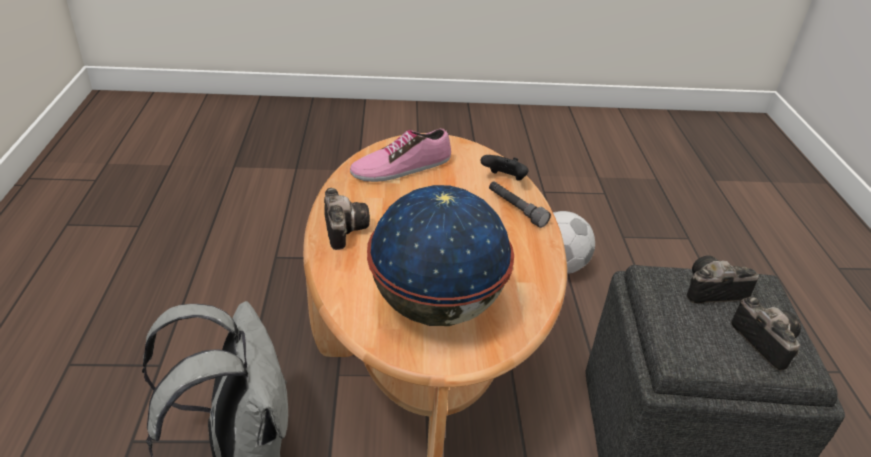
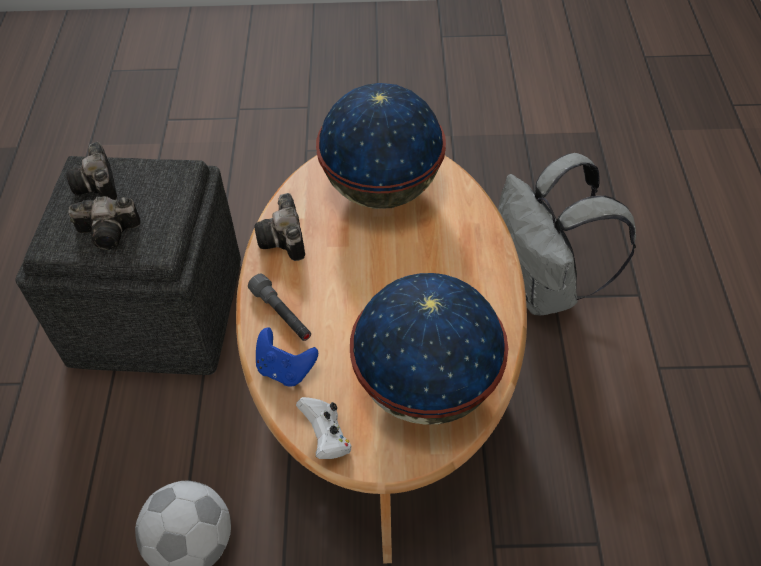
camera: 175 degrees left, 15 degrees up
(343, 228) = (482, 274): camera -> camera (284, 241)
(401, 167) = (425, 387): shoe -> globe
(468, 149) = (326, 438): none -> white game controller
(504, 180) = (285, 369): black game controller -> blue game controller

